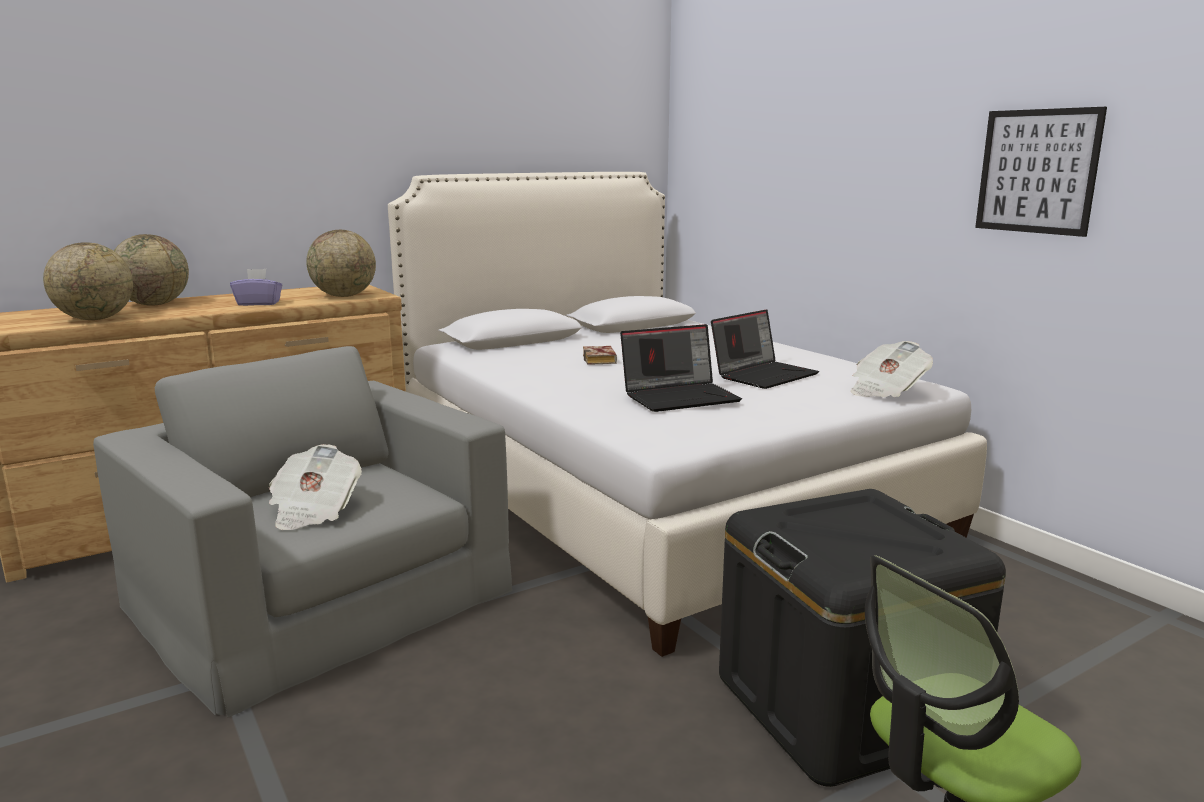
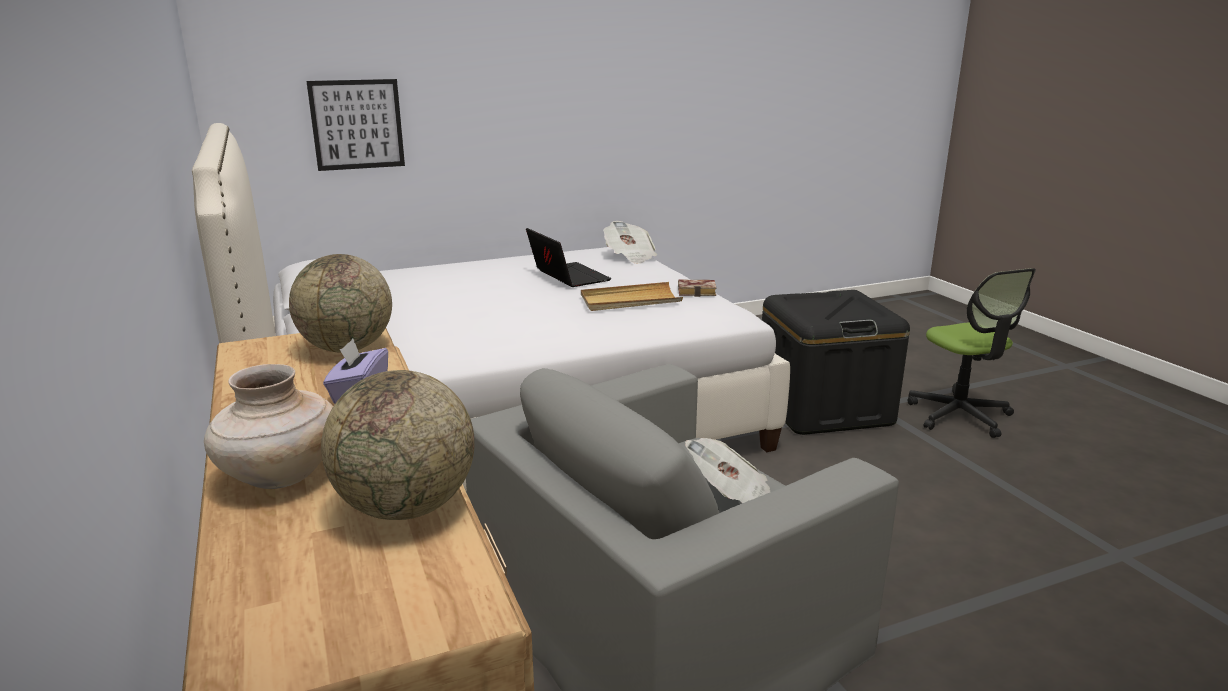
camera: 80 degrees left, 5 degrees up
(154, 304) = (279, 476): globe -> beige vase
(601, 360) = (478, 316): book -> book (698, 291)
(680, 396) = (630, 301): laptop -> beige tray
(1037, 171) = (634, 95): picture -> picture (357, 124)

